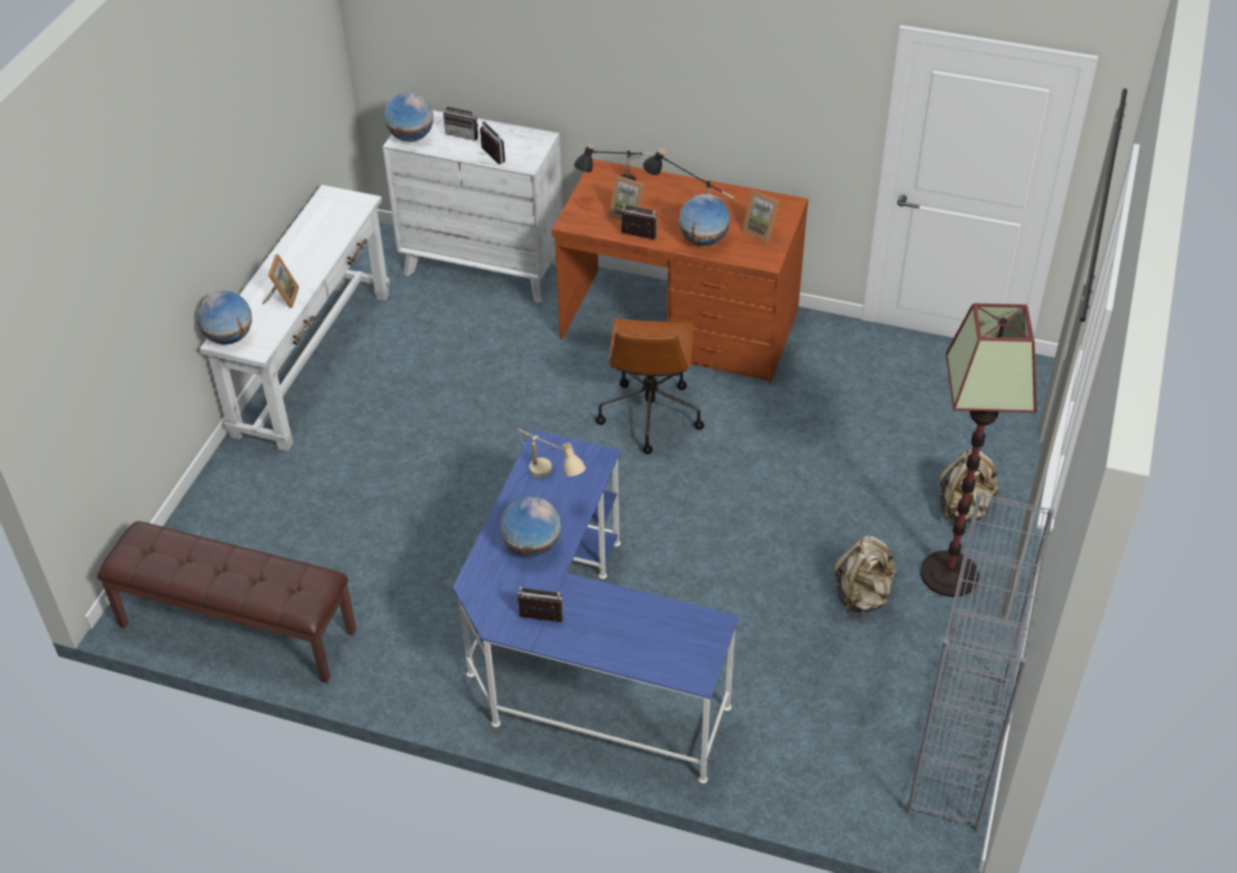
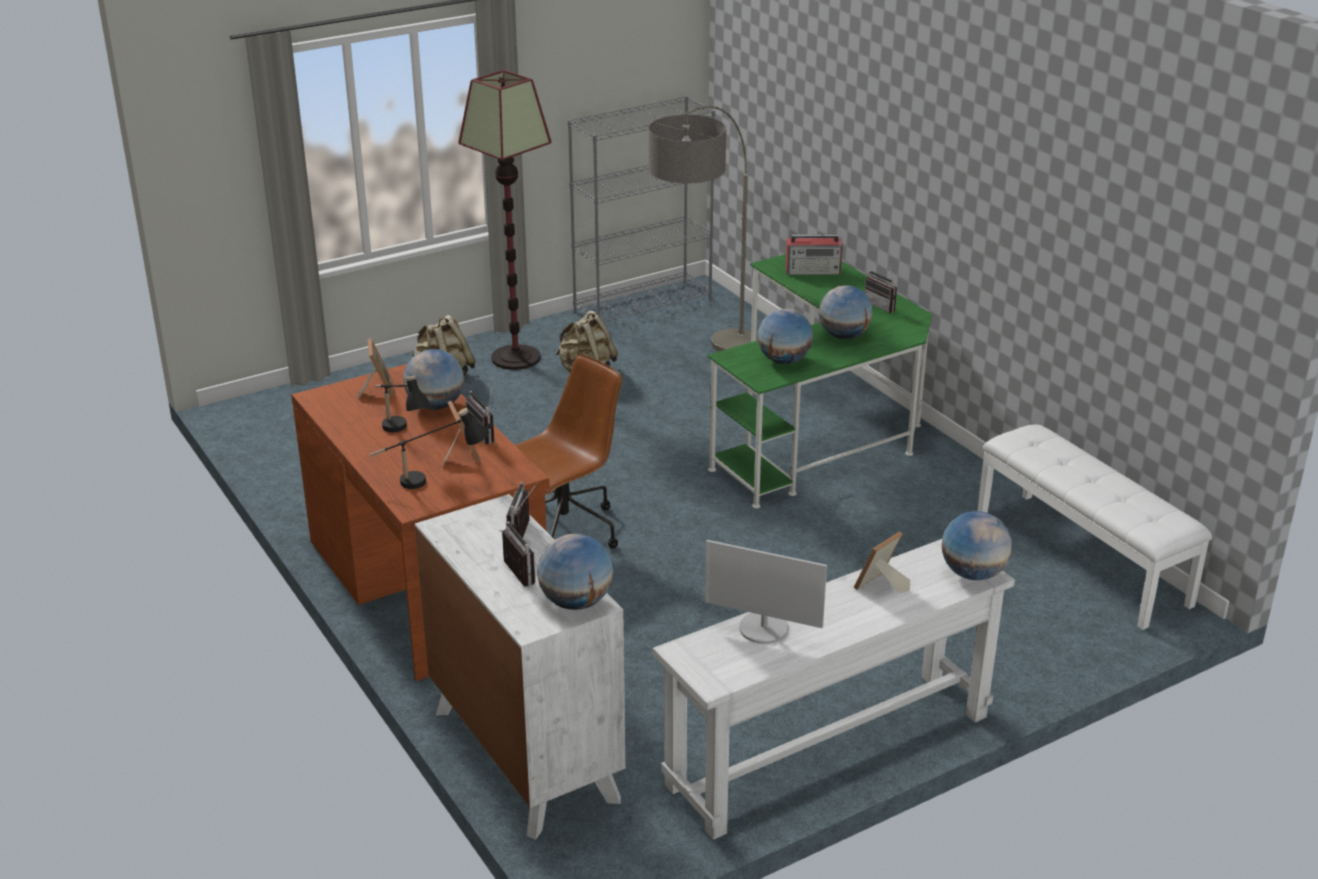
camera: 140 degrees left, 15 degrees down
(236, 629) = (1082, 558): brown bench -> white bench
(329, 236) = (763, 628): none -> monitor
(550, 479) = (783, 361): beige table lamp -> globe
(579, 659) = (821, 427): blue desk -> green desk
(662, 641) = (814, 271): none -> radio
(780, 681) = (701, 365): none -> floor lamp

